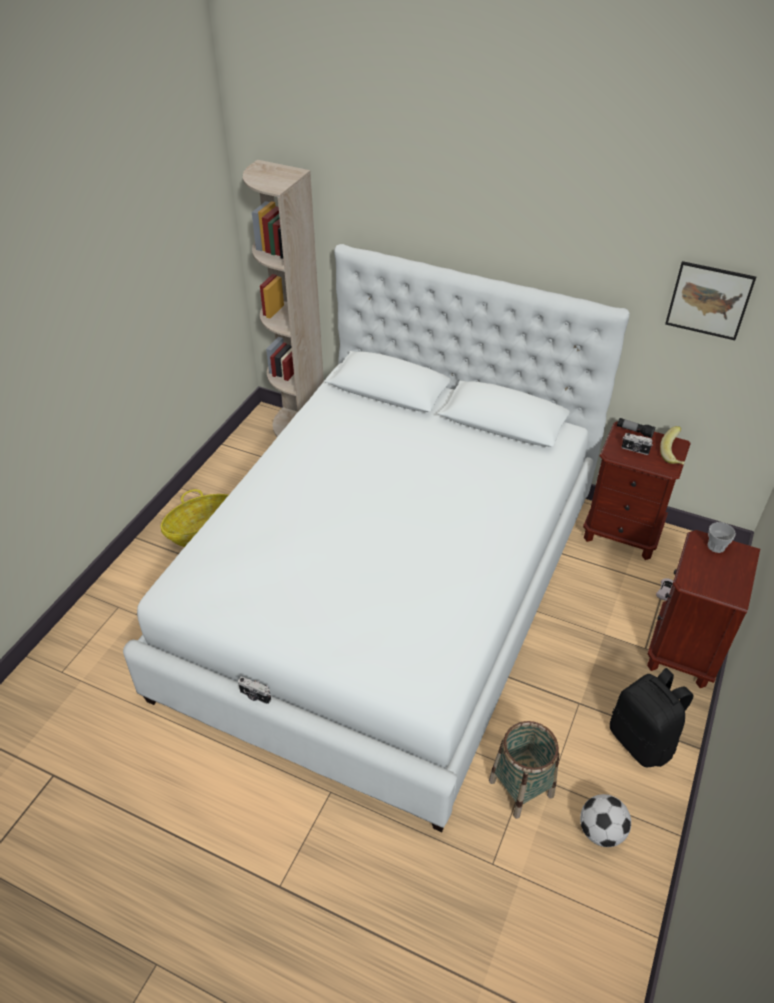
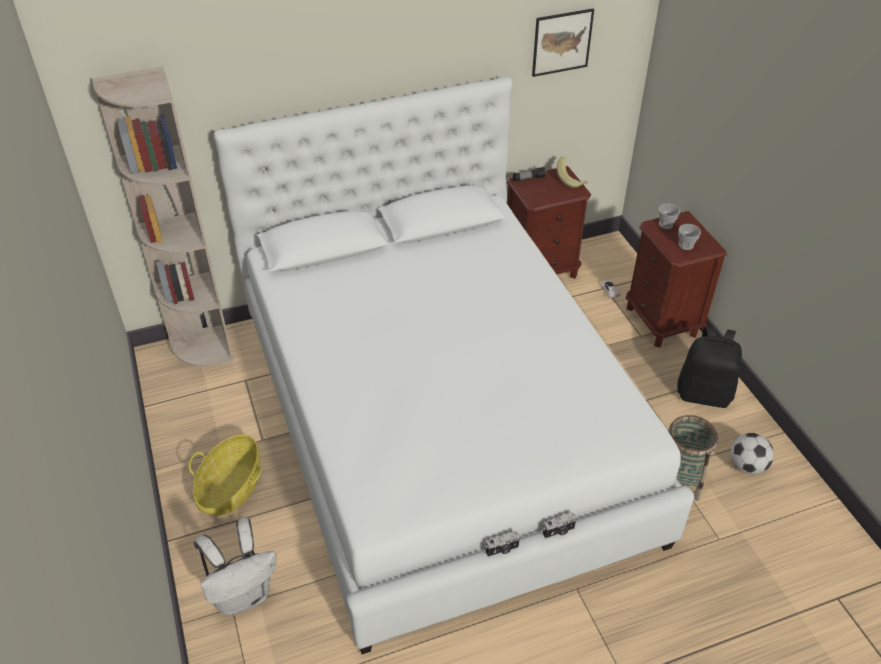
camera: 45 degrees left, 0 degrees up
(133, 605) = (243, 595): none -> white backpack
(635, 450) = (545, 191): camera -> camera (559, 531)
(710, 576) = (686, 245): none -> cup

